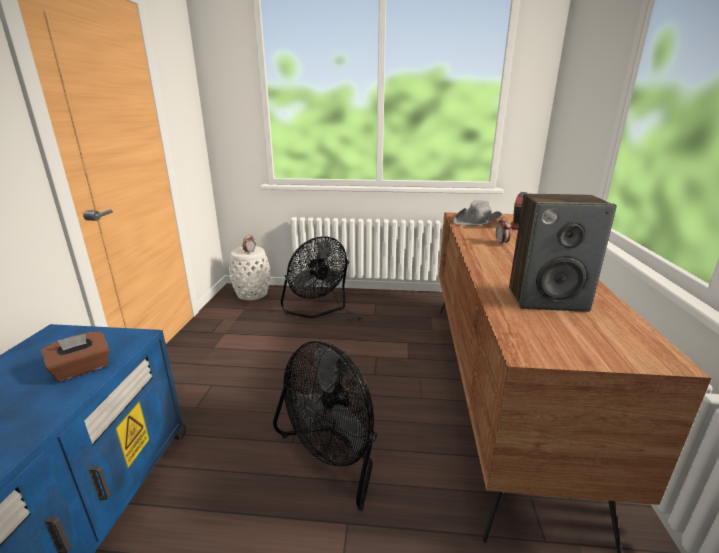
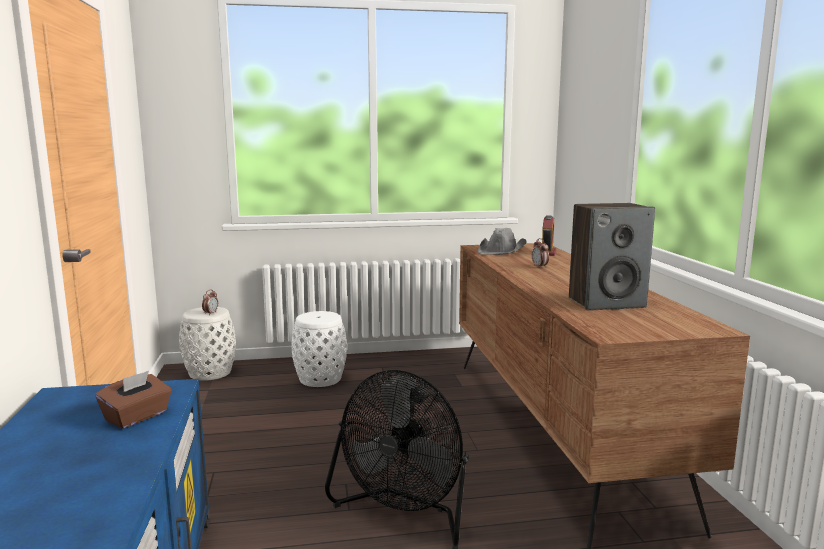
camera: 15 degrees left, 10 degrees down
(325, 309) = (320, 379): black fan -> white stool

